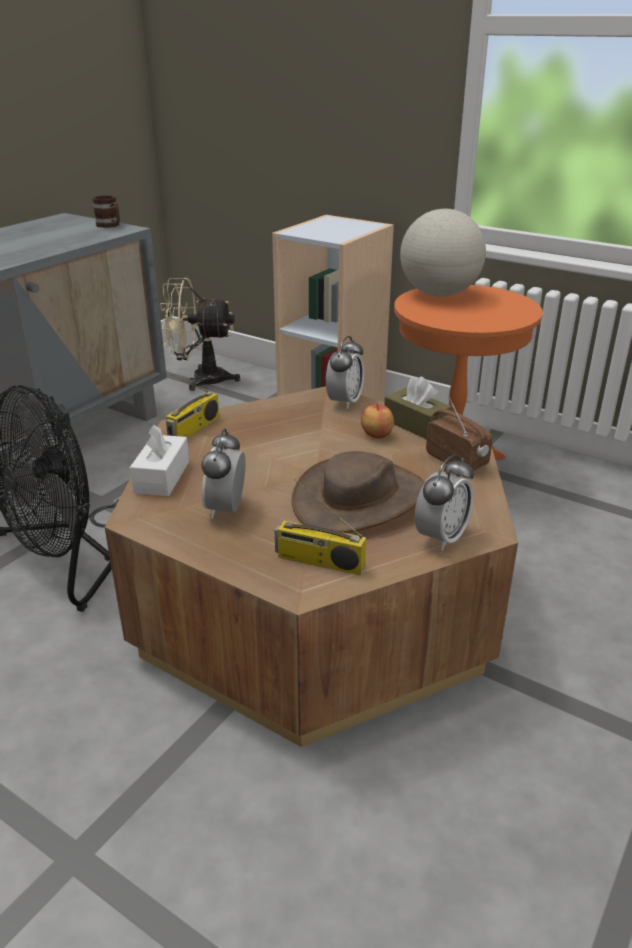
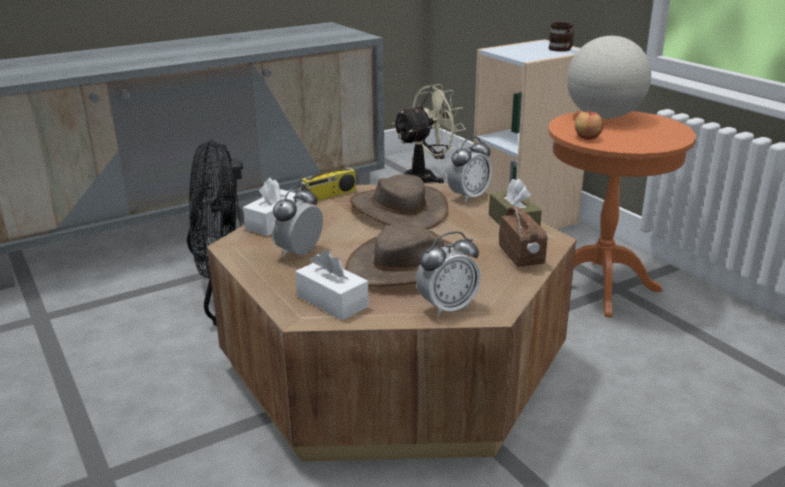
camera: 25 degrees right, 5 degrees down
(110, 225) = (354, 33): brown mug -> brown mug (562, 50)
(200, 379) = (426, 178): beige fan -> beige fan turned 120 degrees clockwise
(286, 431) = (398, 209): none -> brown hat
(318, 561) = (332, 301): radio -> white tissue box
(376, 434) = (470, 225): apple -> apple (586, 137)

